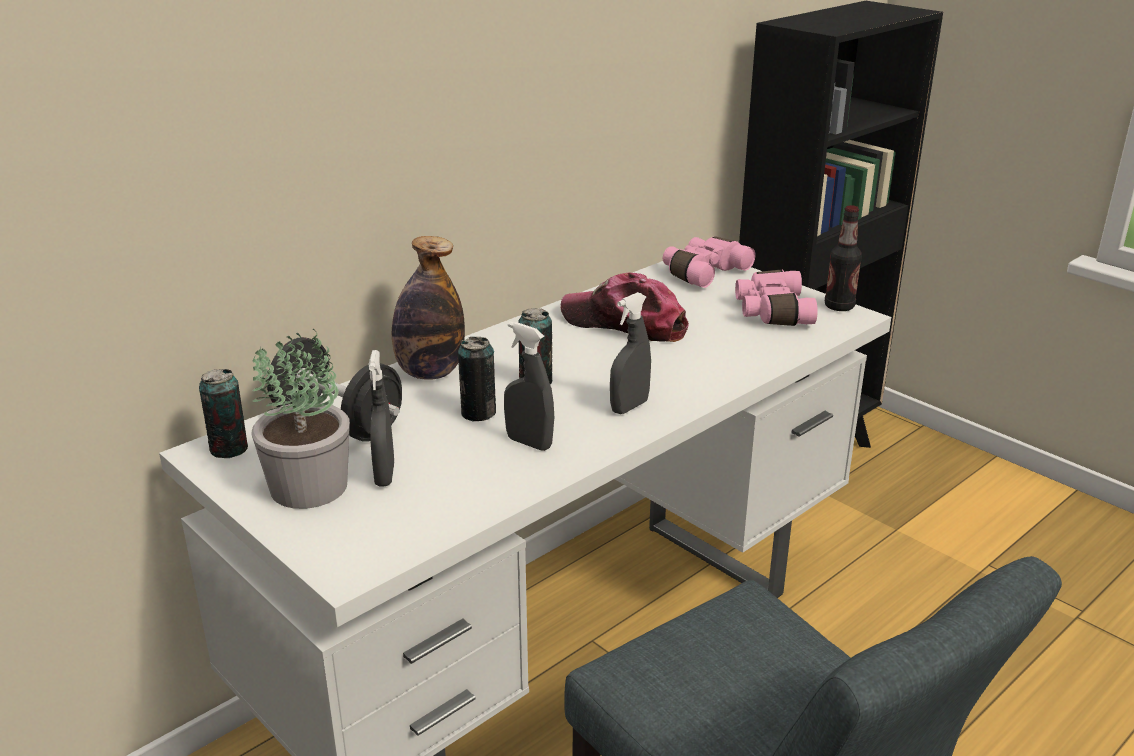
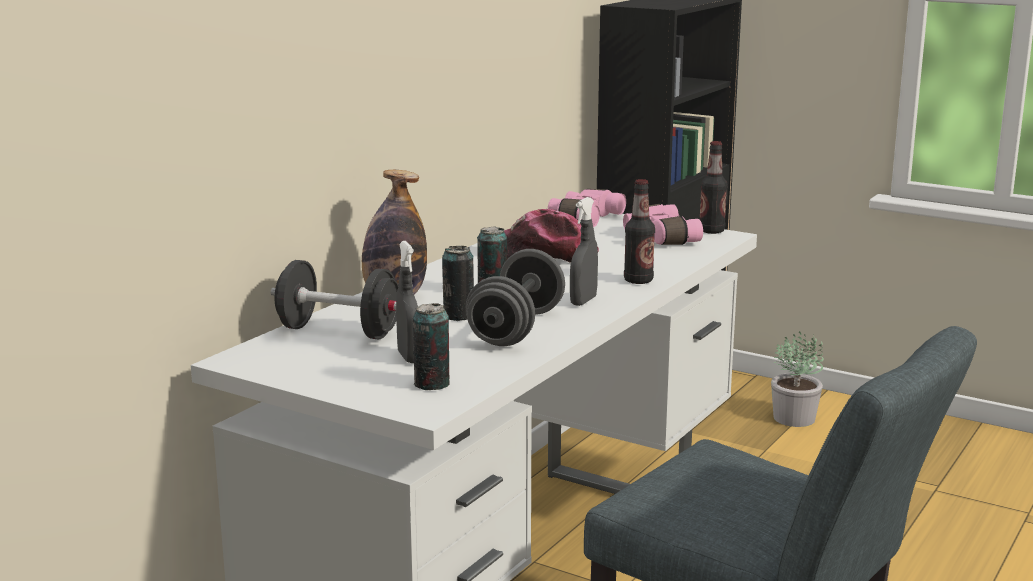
camera: 15 degrees left, 10 degrees down
(229, 449) = (255, 356): can -> can (432, 384)
(310, 487) = (350, 370): potted plant -> potted plant (795, 418)
(529, 443) = (516, 328): grey spray bottle -> grey dumbbell
(711, 380) = (638, 280): none -> bottle

